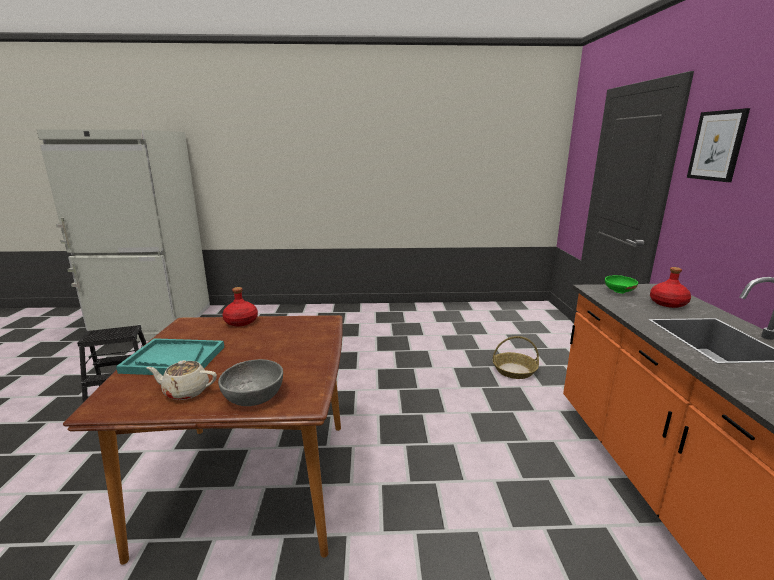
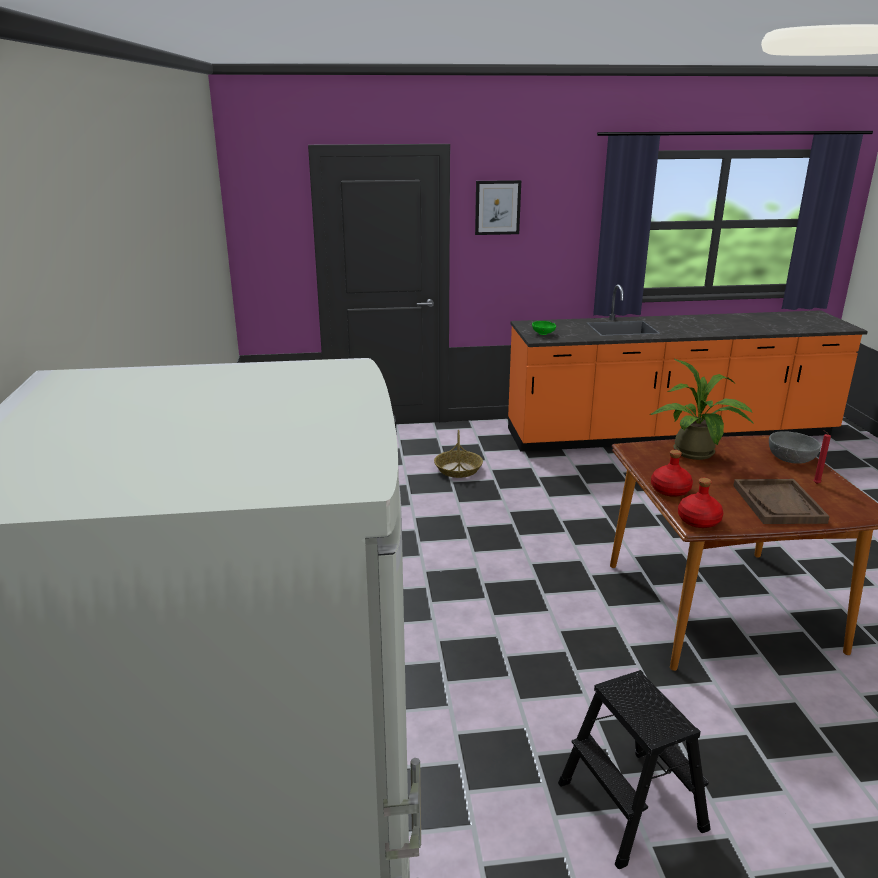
camera: 95 degrees left, 5 degrees up
(173, 359) = (778, 504): turquoise tray -> brown tray
(185, 391) = (815, 483): beige teapot -> red candle
(297, 344) = (697, 454): none -> potted plant
(667, 303) = (563, 327): red bottle -> red bottle (698, 521)

